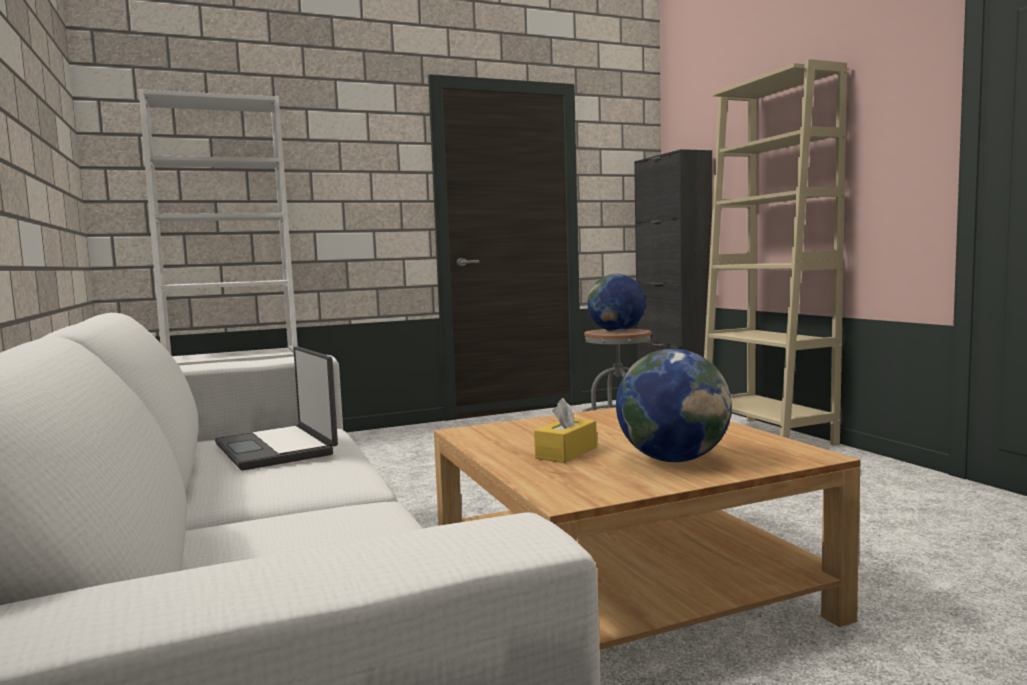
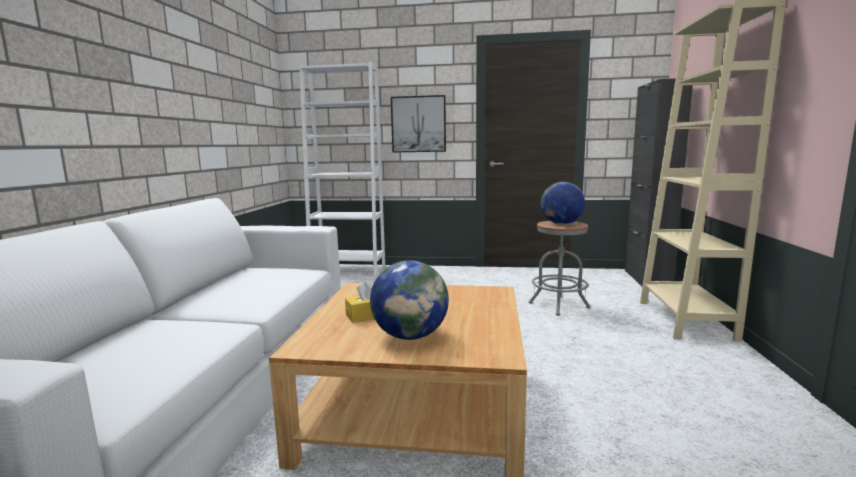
camera: 30 degrees right, 5 degrees up
(278, 449) = (260, 280): laptop -> none
(346, 202) = (418, 124): none -> picture

